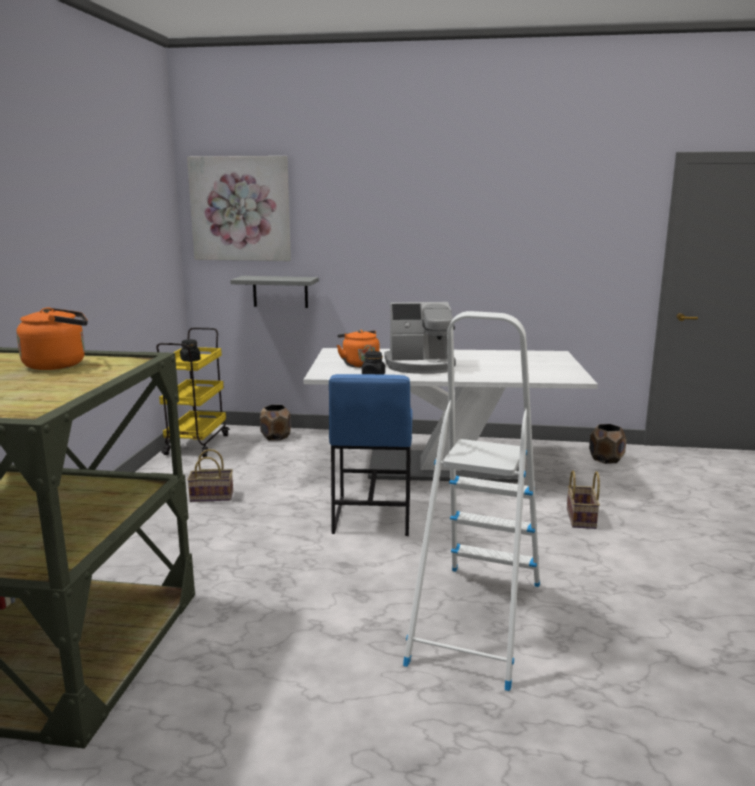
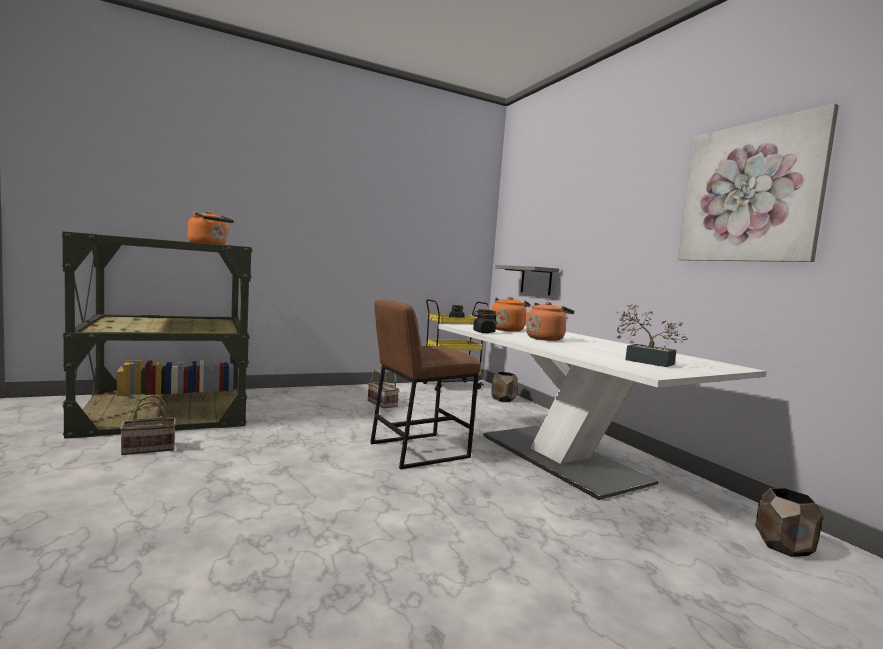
camera: 55 degrees right, 10 degrees down
(240, 209) = (524, 214): picture -> picture (749, 193)
(372, 516) = (417, 450): blue chair -> brown chair
(420, 366) = (546, 339): coffee machine -> orange kettle
(478, 619) = (269, 526): white step ladder -> none
(533, 368) = (644, 361): none -> potted plant
(582, 519) = (568, 553): basket -> basket (147, 449)

